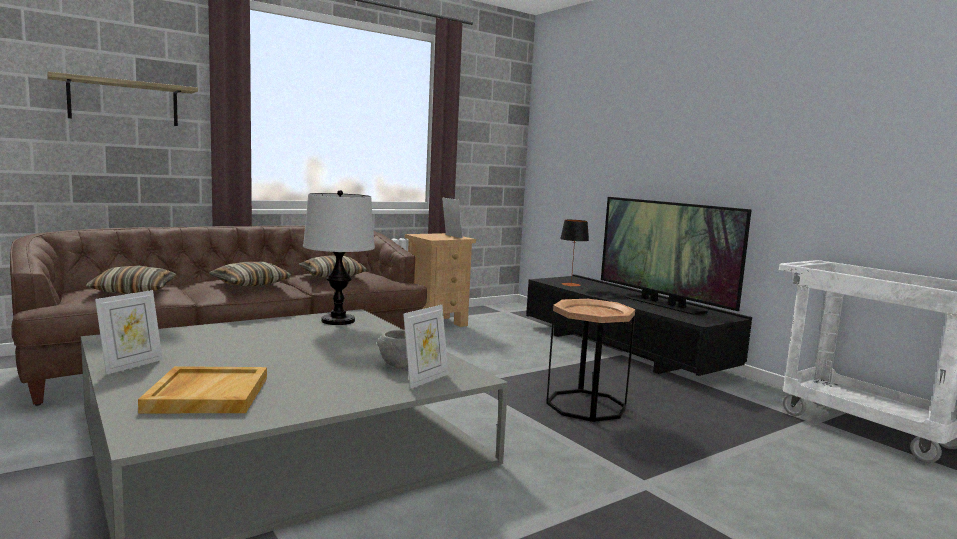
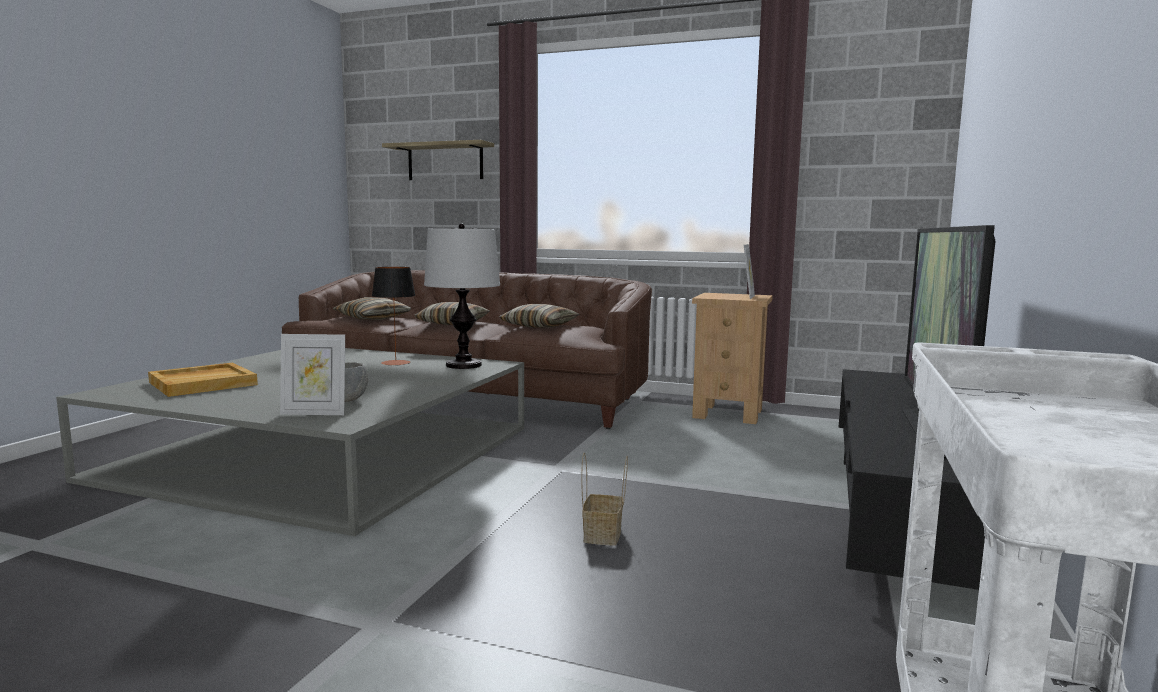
camera: 55 degrees right, 0 degrees up
(131, 365) = (250, 362): picture frame -> none
(571, 284) = (883, 384): table lamp -> table lamp (395, 363)
(586, 405) = (603, 535): brown side table -> basket

